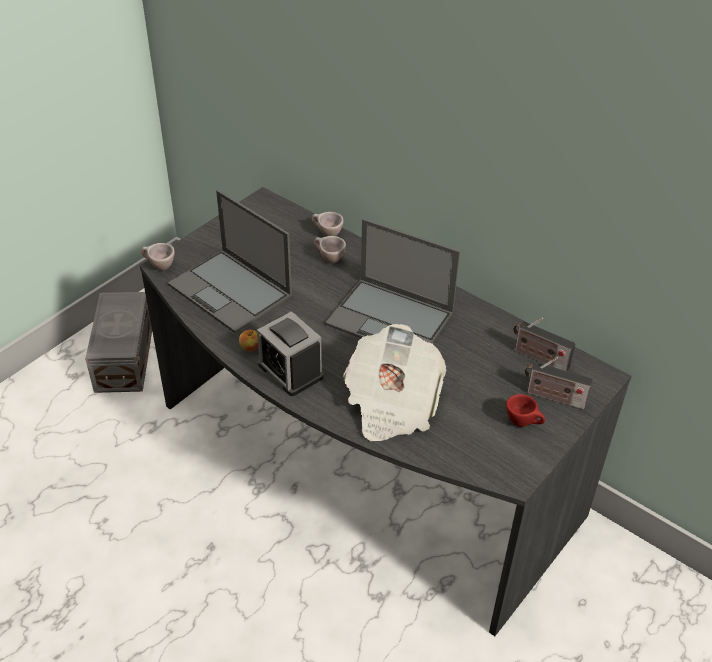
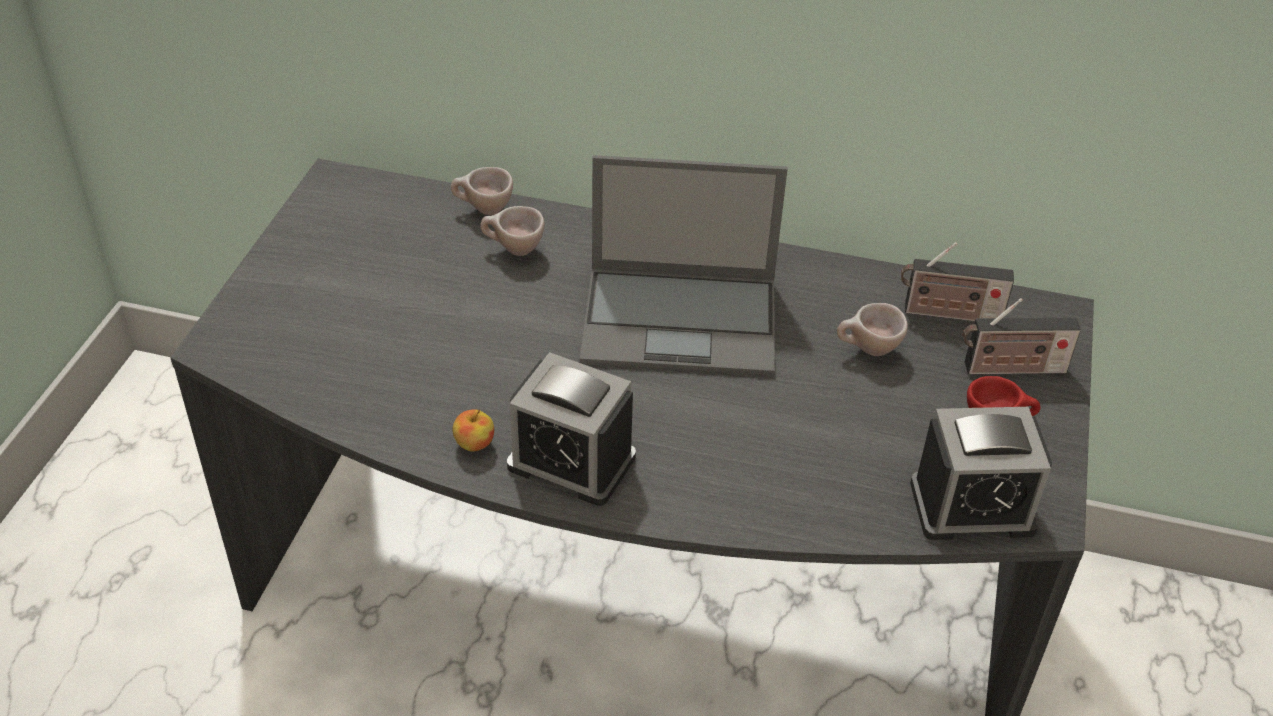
camera: 25 degrees left, 0 degrees up
(122, 359) = (113, 550): grey storage box -> none
(159, 267) = (211, 349): beige cup -> beige cup (867, 351)
(231, 291) = (376, 353): laptop -> none
(391, 404) = (776, 462): newspaper -> none
(479, 459) = (972, 507): none -> alarm clock

